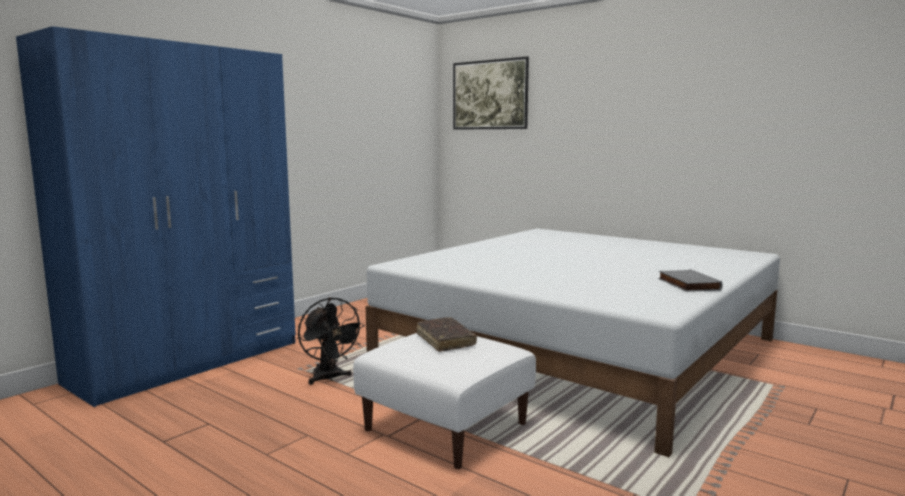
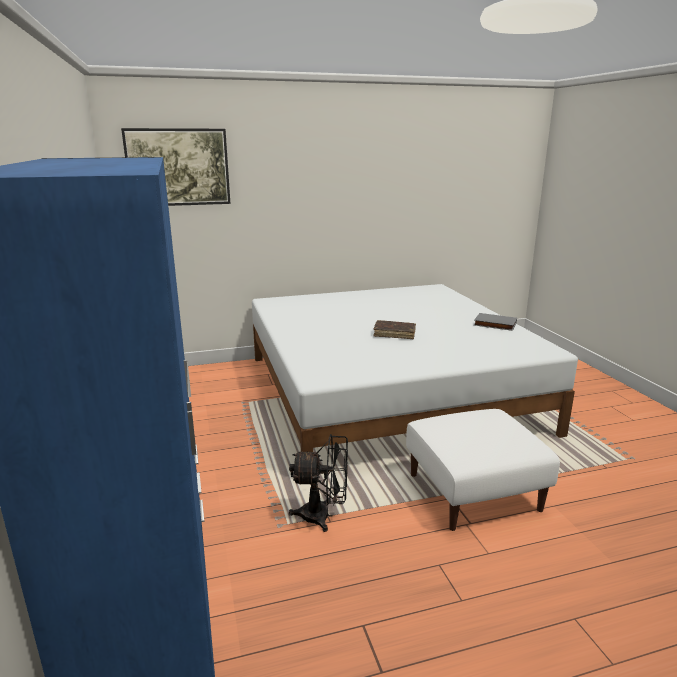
camera: 55 degrees left, 10 degrees up
(445, 341) = (460, 428): brown book -> brown book (394, 334)

